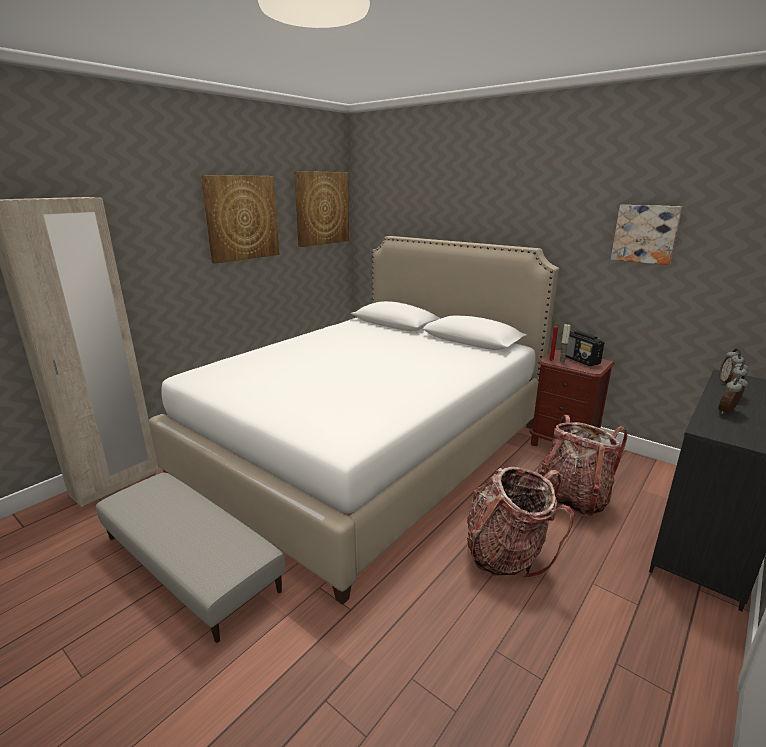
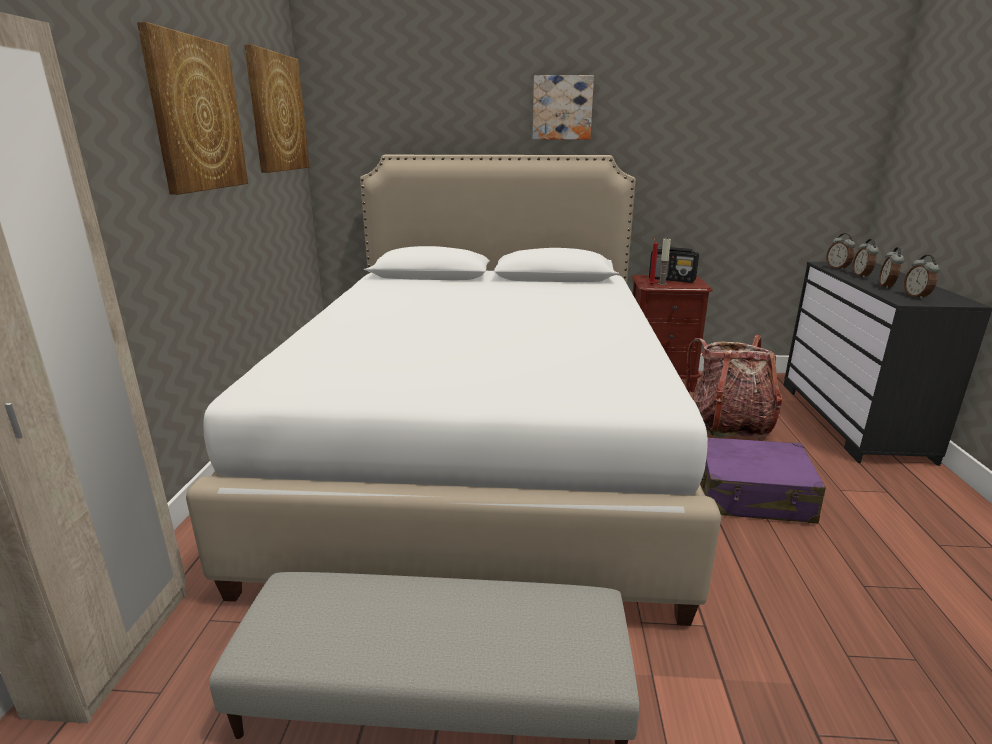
camera: 35 degrees left, 0 degrees up
(507, 554) = (753, 496): backpack -> purple suitcase
(645, 234) = (720, 131): picture -> picture (562, 108)
(733, 429) = (916, 297): none -> alarm clock

